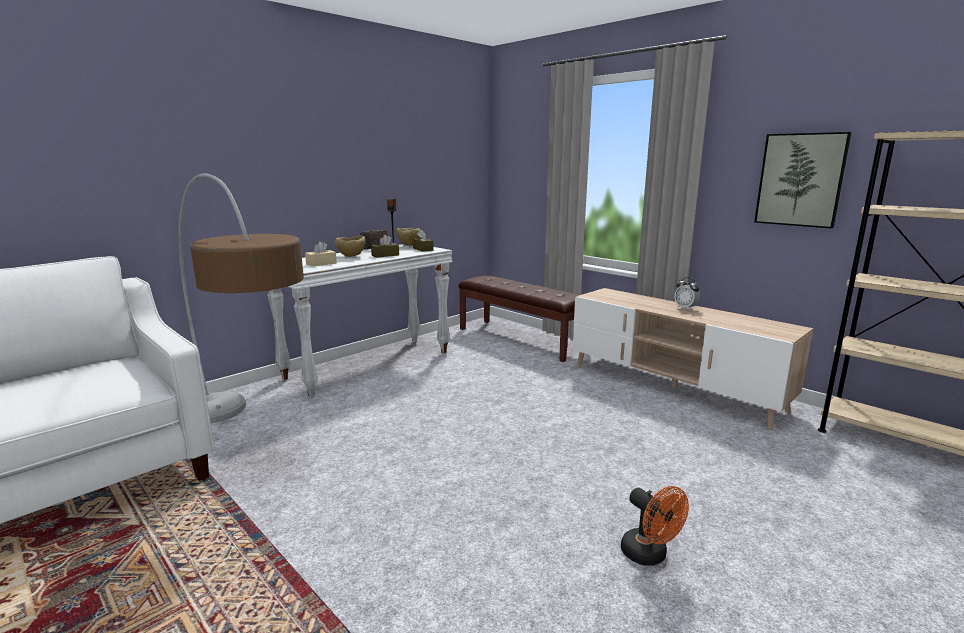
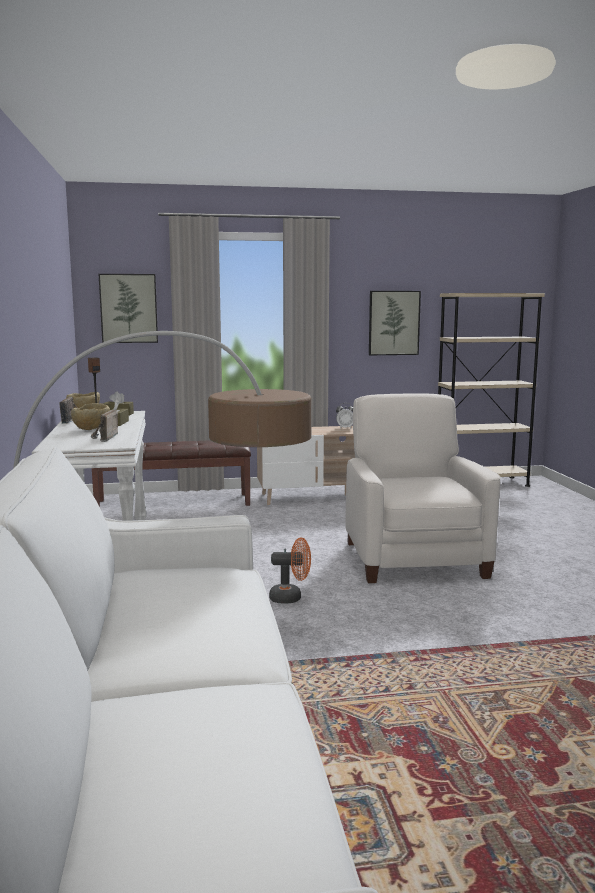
camera: 55 degrees left, 5 degrees down
(321, 263) = (103, 438): beige tissue box -> radio
(525, 158) = (128, 308): none -> picture
(541, 479) = (413, 559): none -> white armchair
(649, 555) = (517, 558): orange fan -> orange fan (291, 597)

